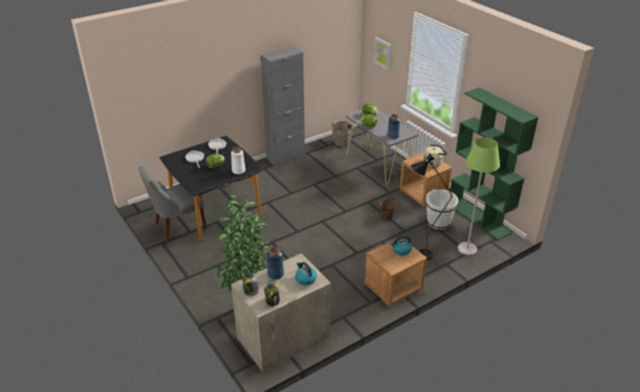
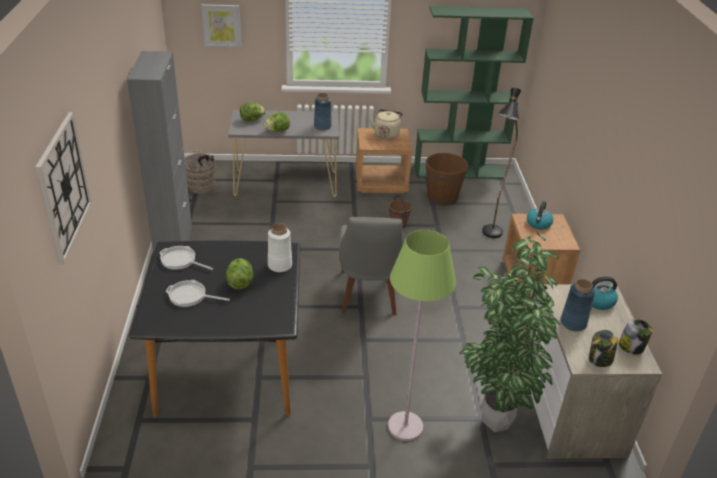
camera: 60 degrees left, 0 degrees up
(158, 80) = (63, 187): none -> wall clock
(178, 226) = (224, 429): grey chair -> grey chair (368, 294)
(438, 222) = (442, 197): white bucket -> brown bucket
(467, 249) = (503, 202): green floor lamp -> green floor lamp (405, 427)

